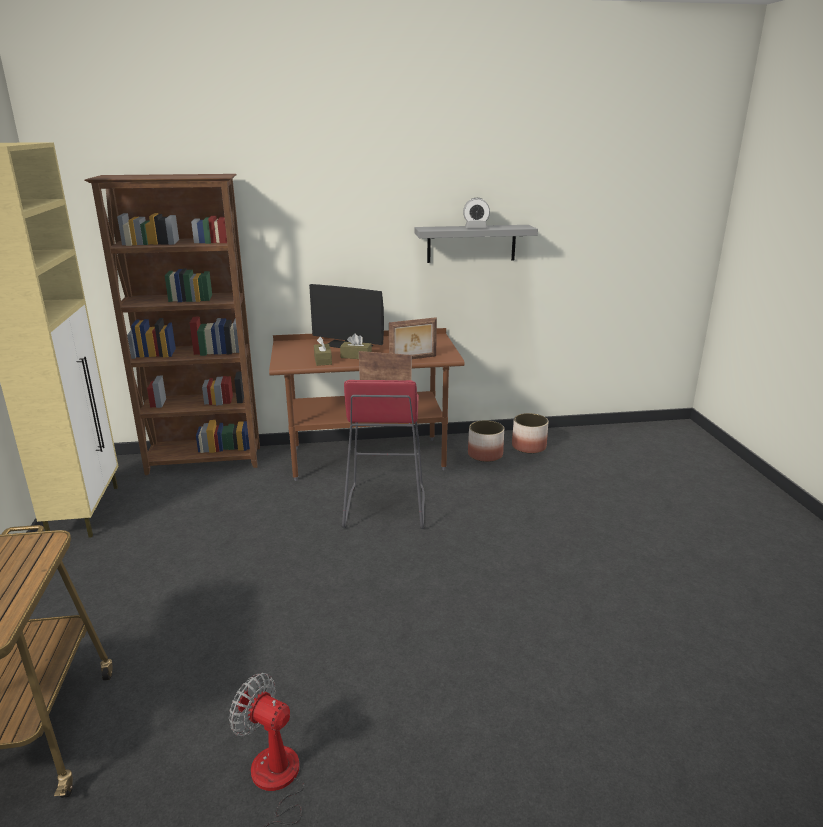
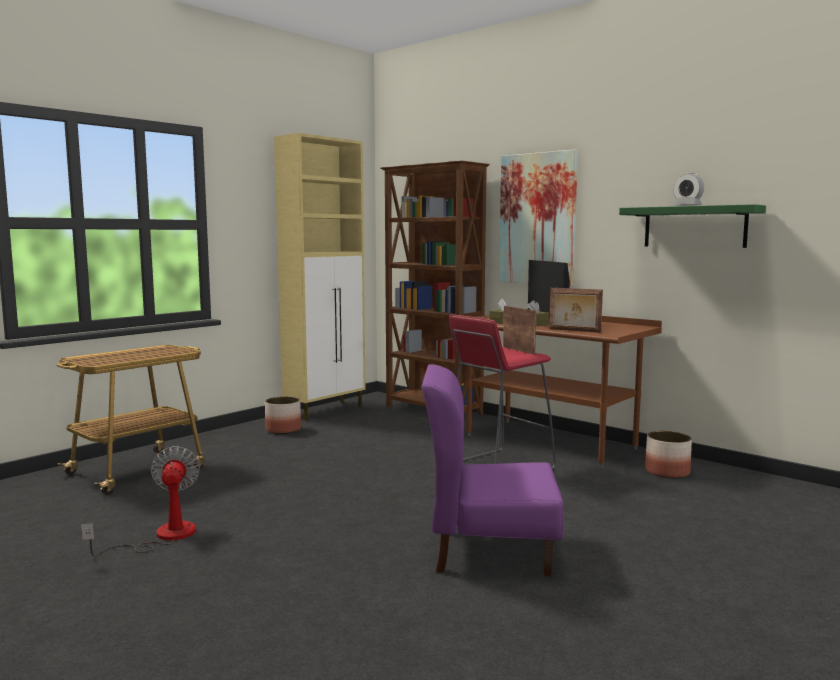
camera: 50 degrees right, 15 degrees down
(306, 238) = (537, 219): none -> picture
(471, 243) = (694, 227): grey shelf -> green shelf
(526, 595) = (489, 551): none -> purple chair
(528, 447) = (733, 482): planter -> planter (283, 430)

